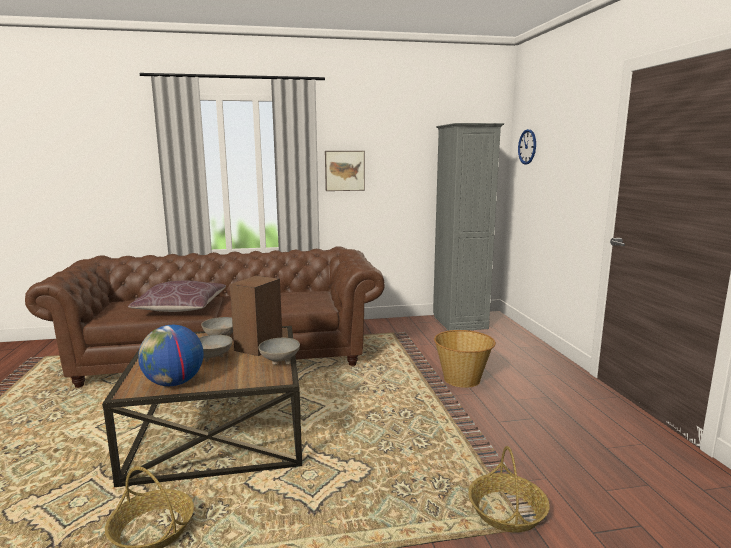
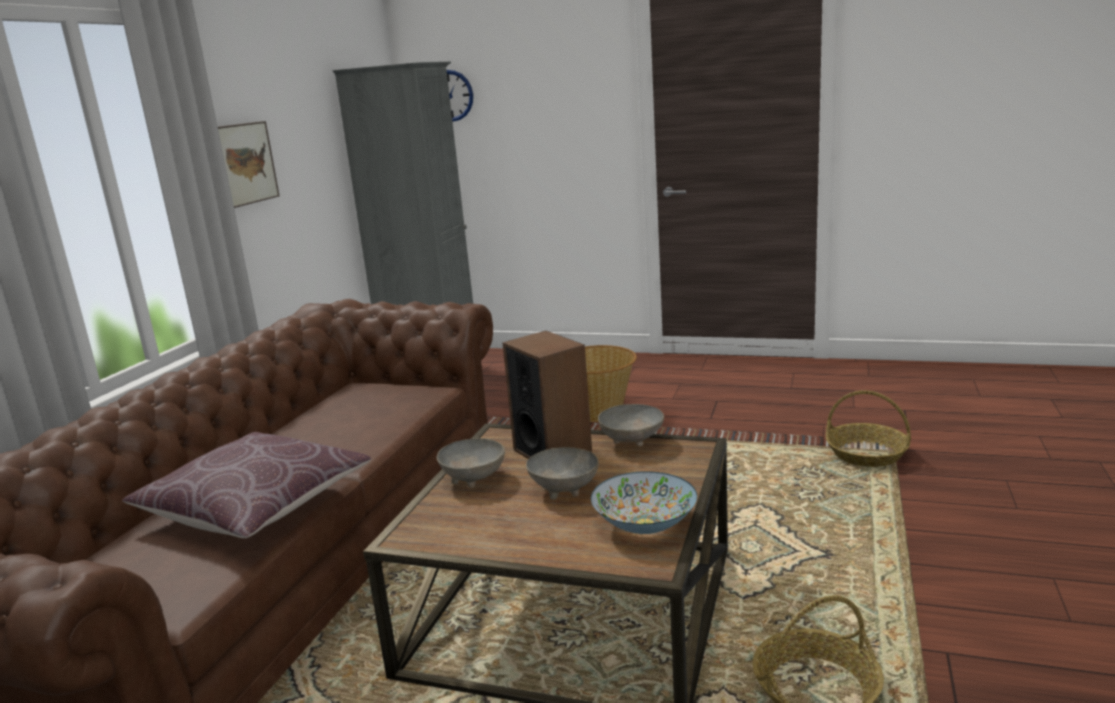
camera: 60 degrees left, 5 degrees up
(174, 383) = (645, 524): globe -> bowl

